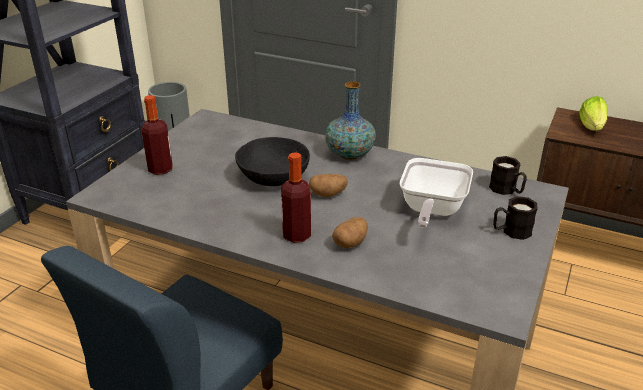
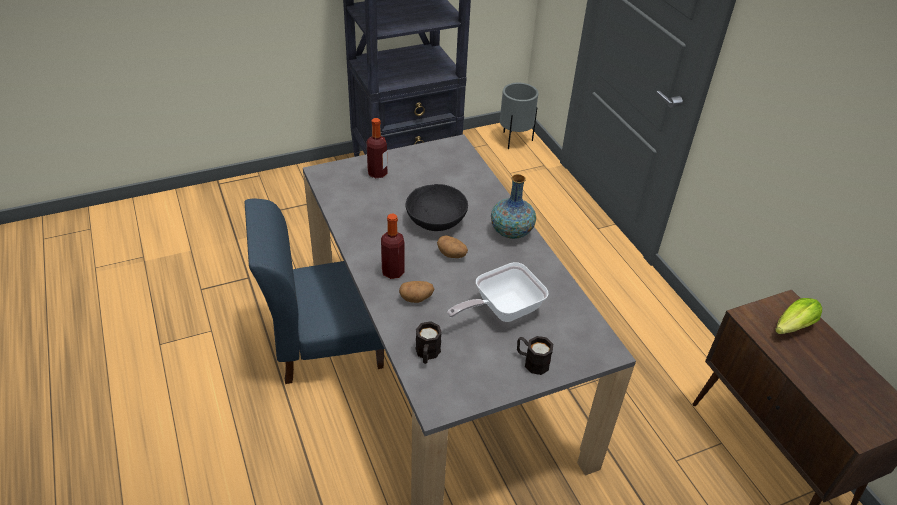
camera: 40 degrees right, 10 degrees up
(507, 190) = (581, 331): black mug -> black mug (427, 354)

